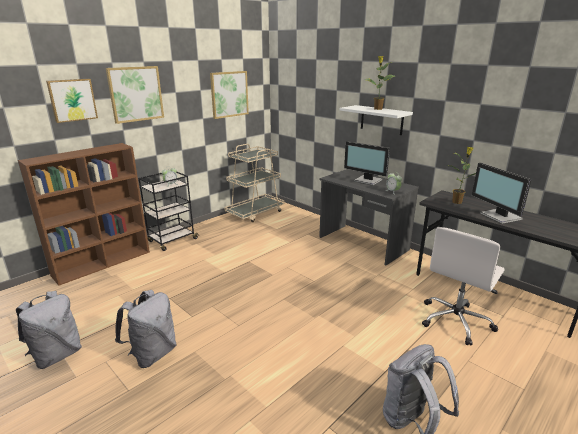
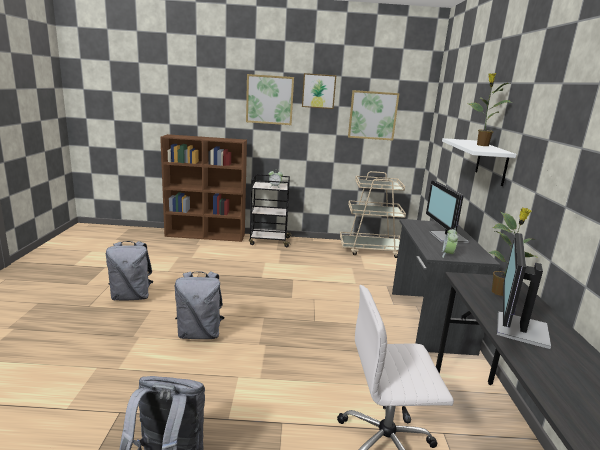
camera: 45 degrees right, 5 degrees down
(57, 355) = (100, 269): grey backpack -> grey backpack (200, 334)
(72, 100) = (216, 96): picture -> picture (318, 91)

